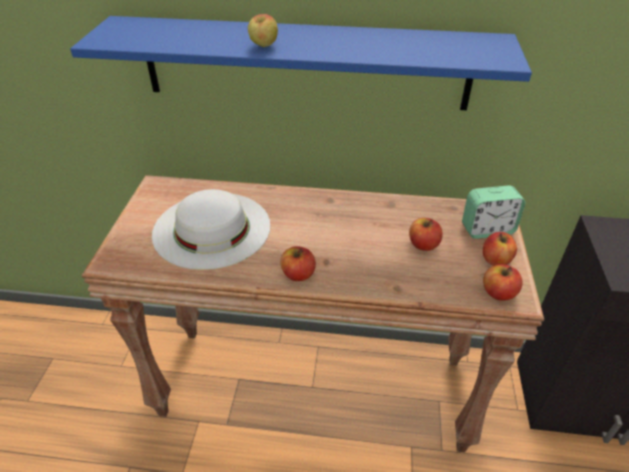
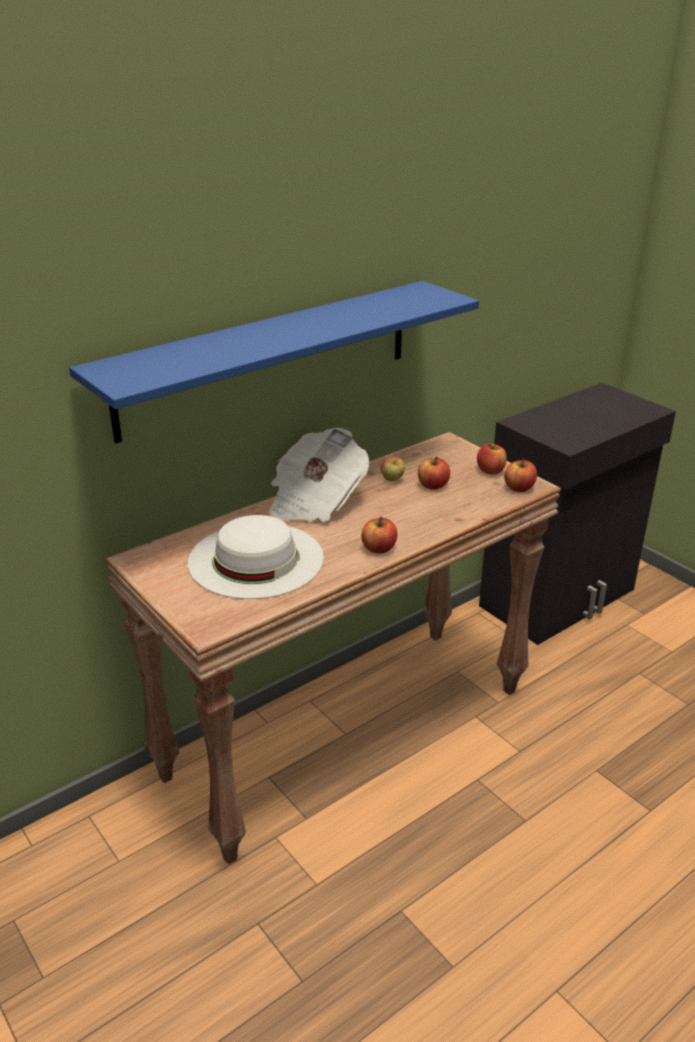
camera: 45 degrees left, 10 degrees down
(263, 46) = (278, 342): apple -> apple (392, 480)
(316, 205) = (315, 501): none -> newspaper
(487, 229) = (459, 456): alarm clock -> none

